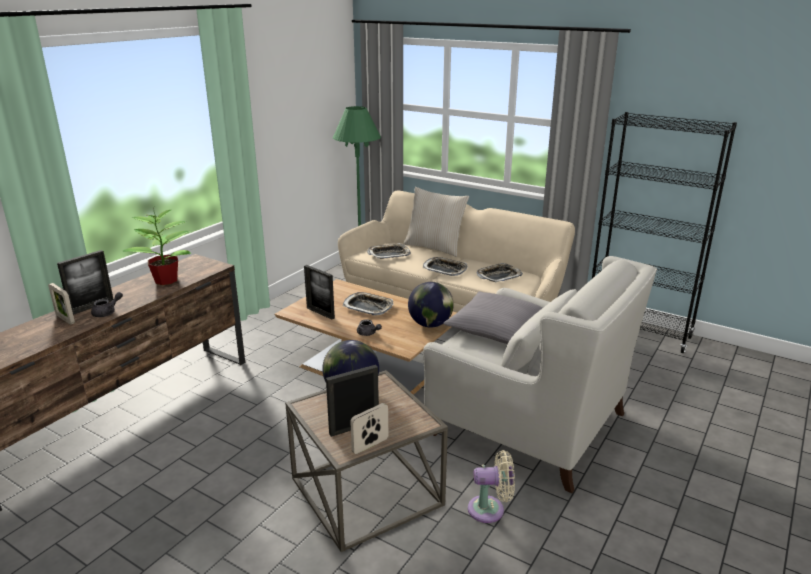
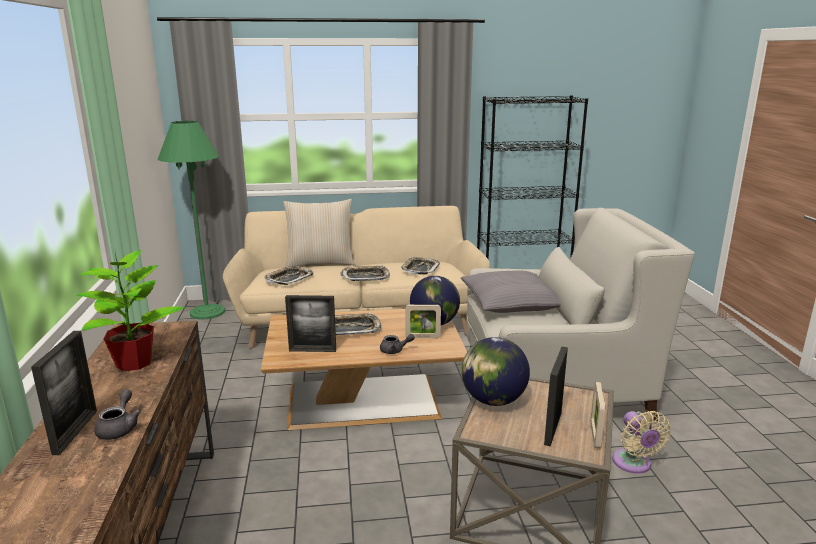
camera: 40 degrees left, 5 degrees down
(65, 319) = (59, 464): picture frame -> picture frame (422, 337)
(490, 509) = (633, 464): beige fan -> beige fan turned 120 degrees clockwise

